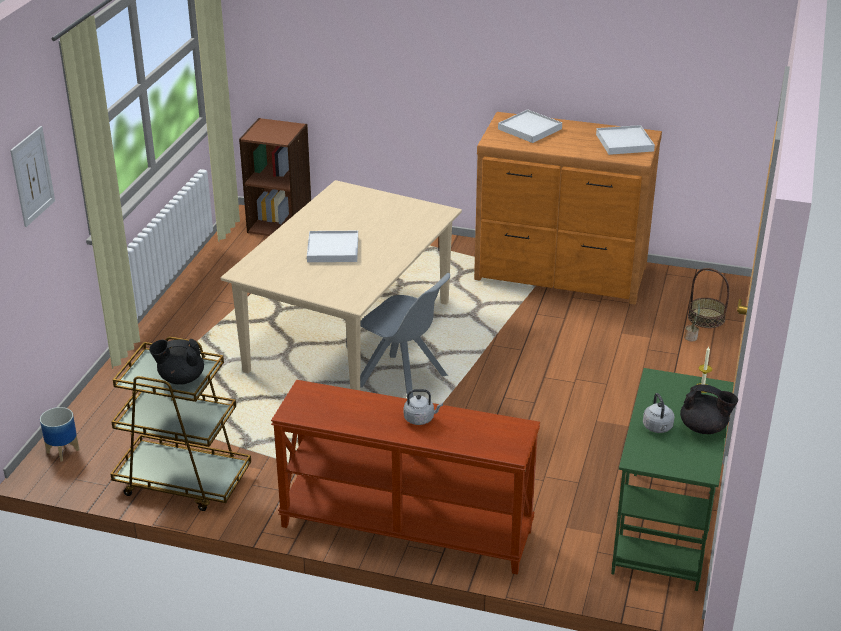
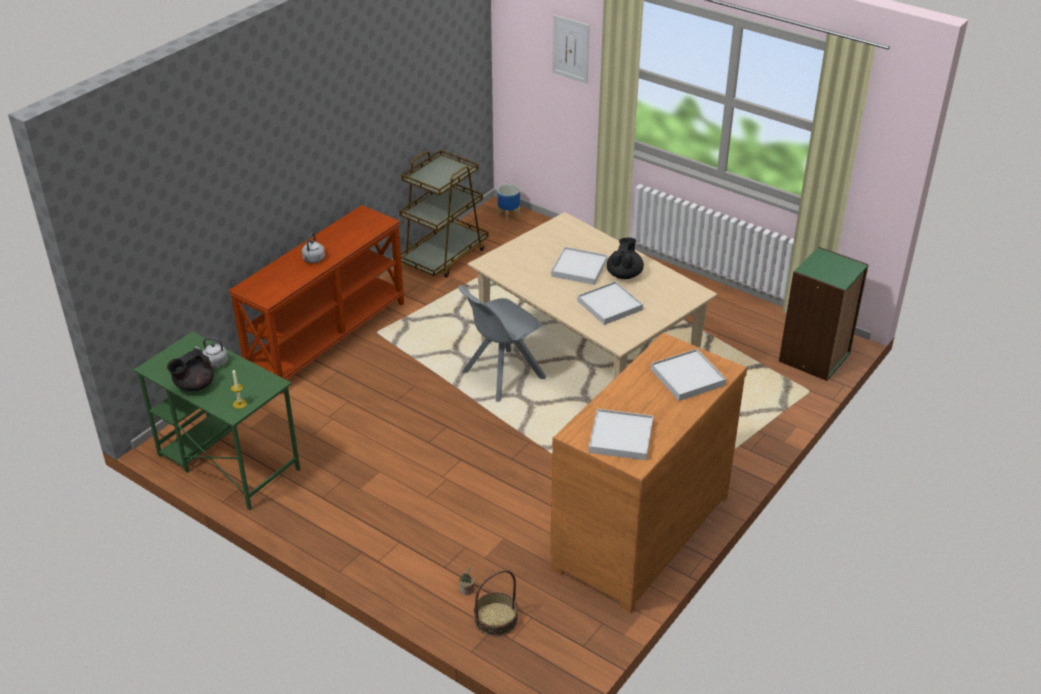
camera: 110 degrees right, 5 degrees up
(180, 378) = (430, 177): black teapot -> black teapot (624, 274)
(280, 224) = (815, 357): brown bookcase -> green bookcase
(388, 224) = (609, 305): none -> white tray

